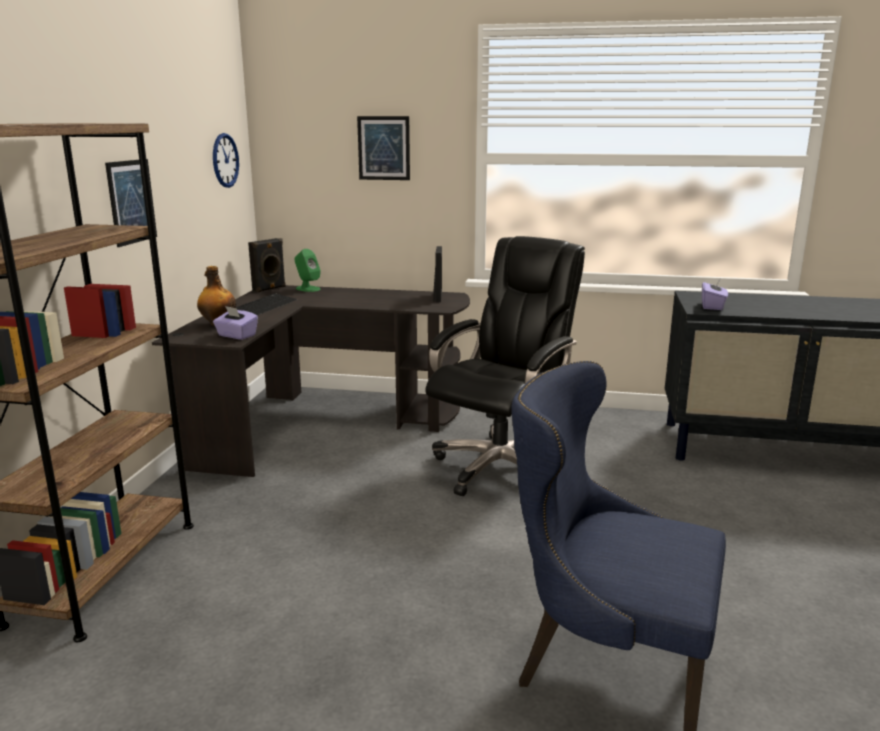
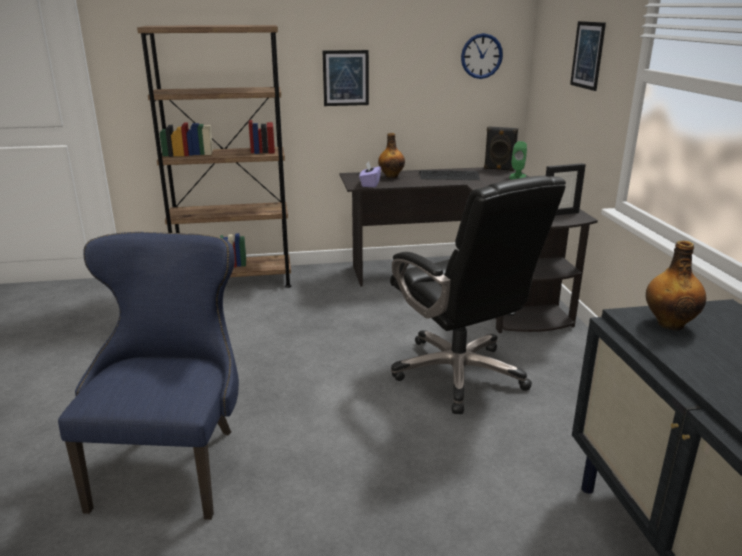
camera: 70 degrees right, 5 degrees up
(501, 466) = (459, 374): black office chair -> black office chair turned 45 degrees clockwise
(712, 306) = (669, 324): purple tissue box -> bottle

